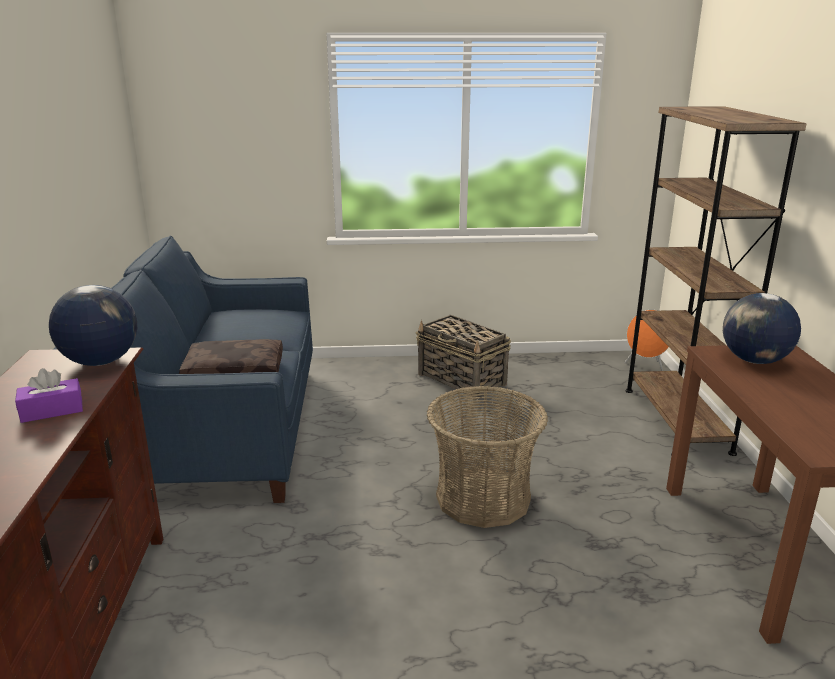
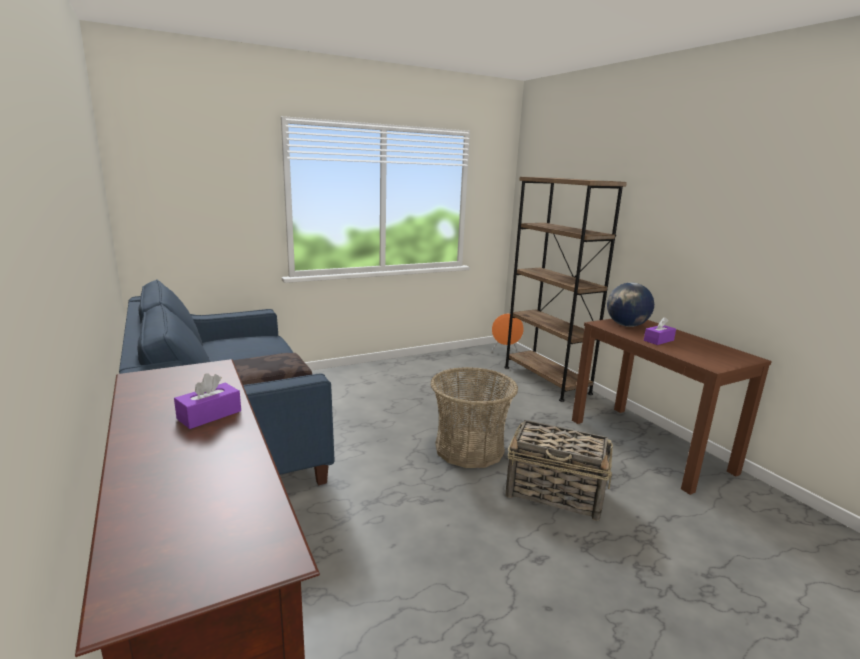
camera: 25 degrees left, 5 degrees down
(101, 361) = (207, 373): globe -> none
(462, 380) = (396, 375): basket -> basket (556, 493)
(778, 394) = (658, 340): none -> purple tissue box

